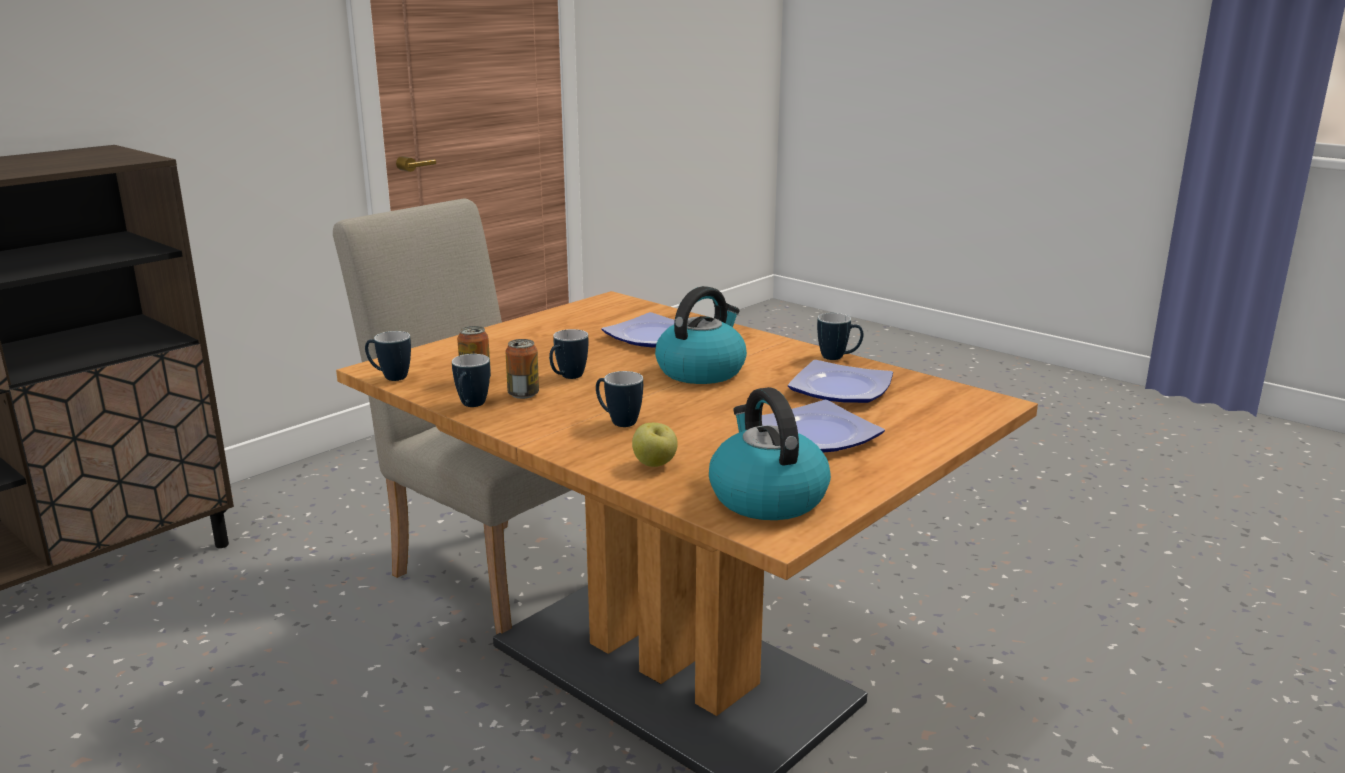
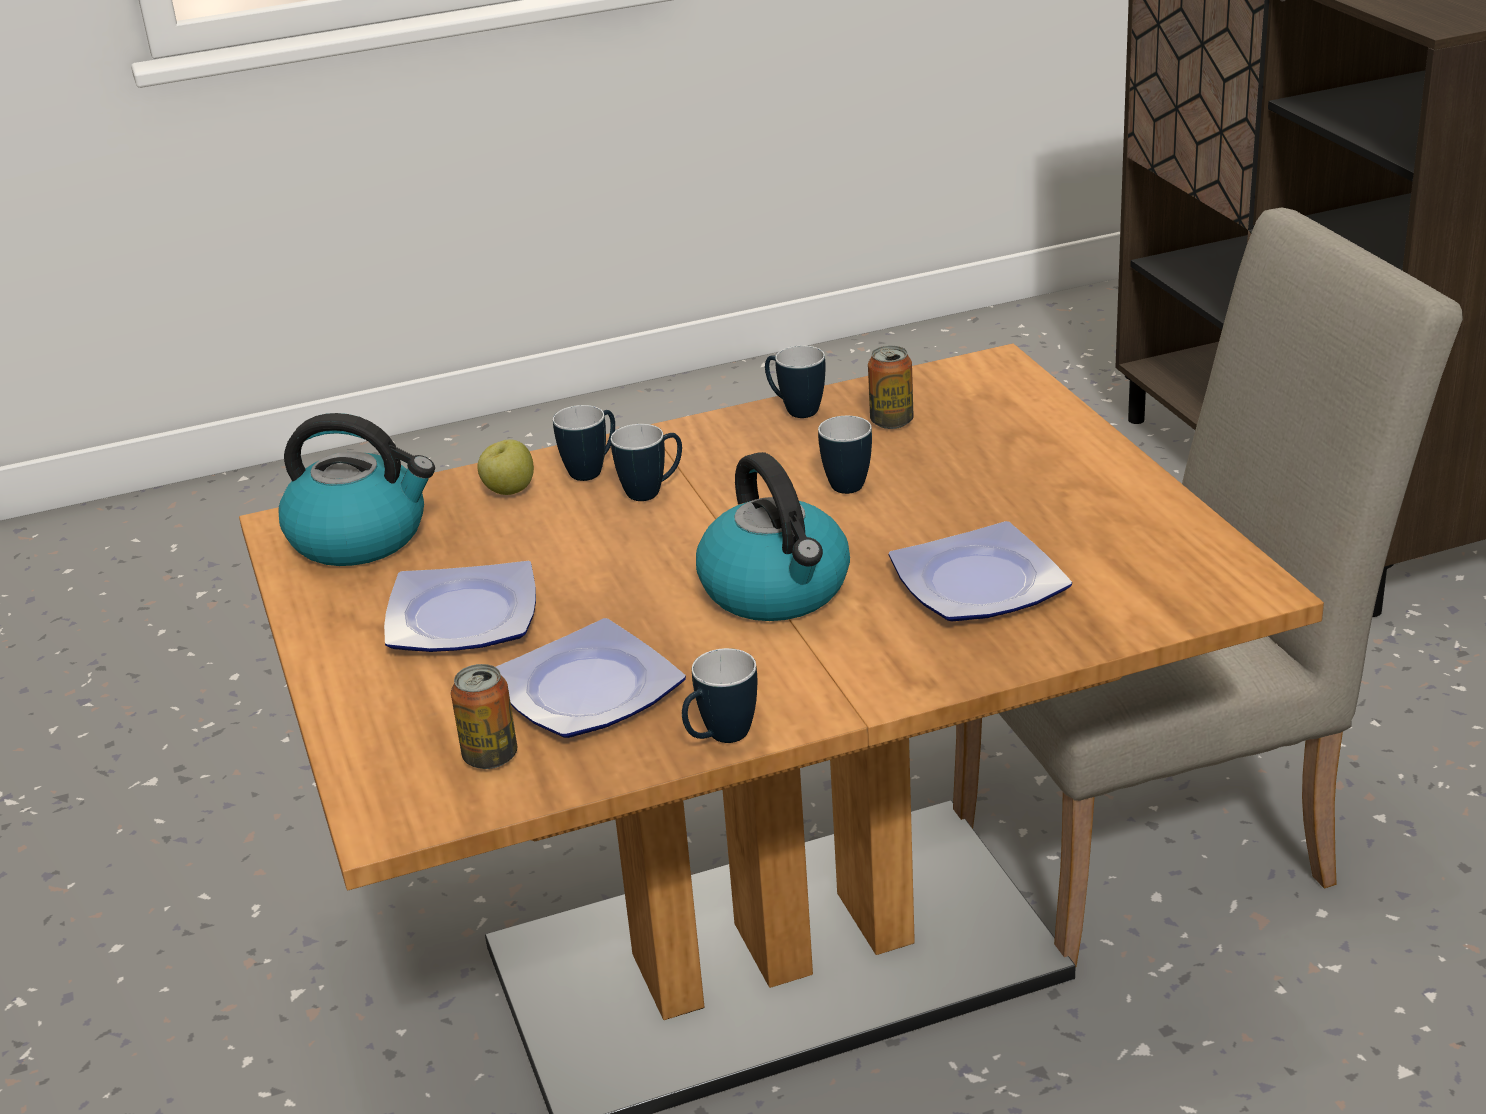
camera: 120 degrees right, 10 degrees up
(389, 377) = (949, 371): mug -> mug (592, 470)
(523, 394) = (806, 445): can -> can (490, 756)

